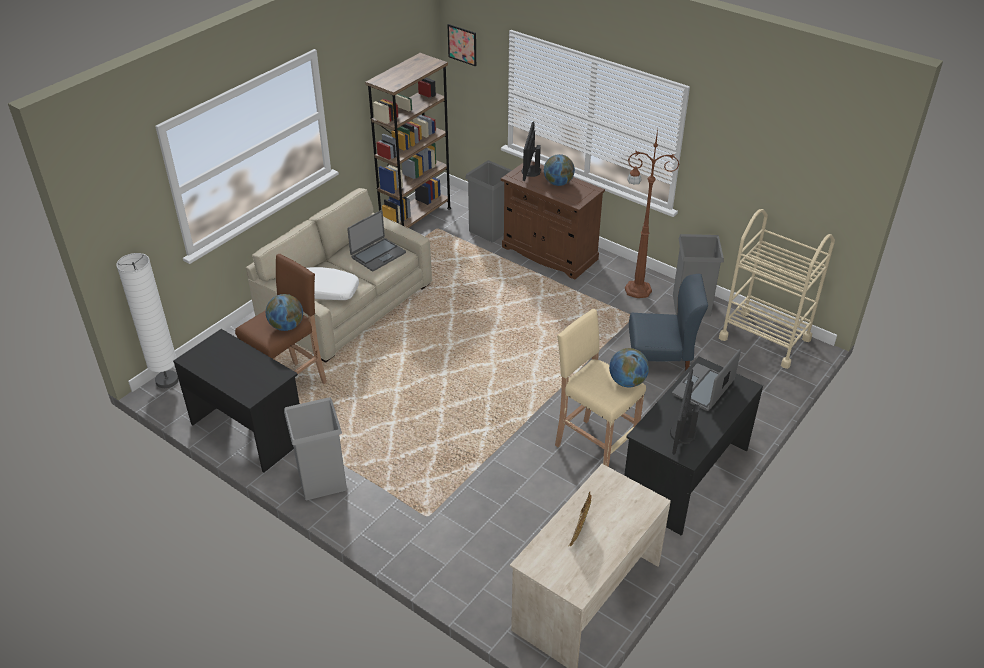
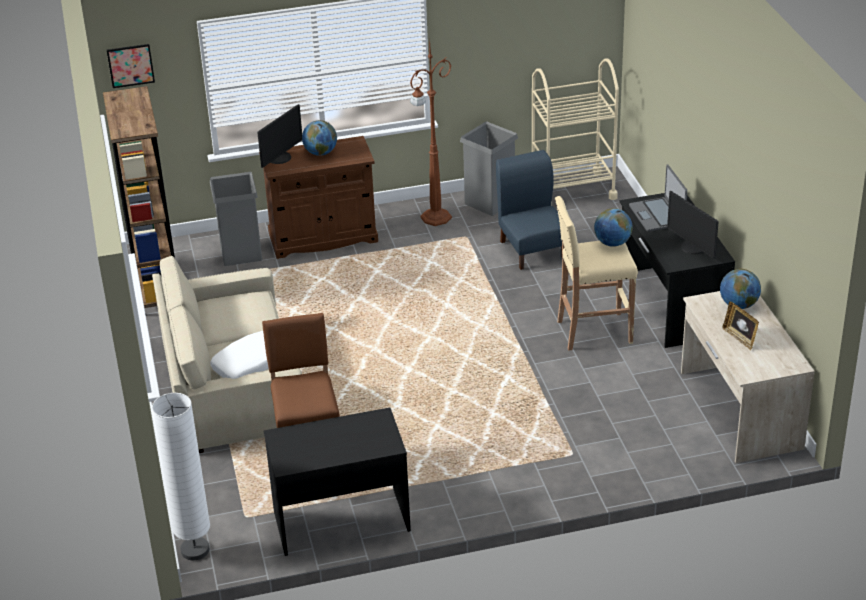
camera: 50 degrees left, 5 degrees down
(286, 326) = (318, 386): globe -> globe (738, 305)
(322, 479) = (461, 498): grey trash can -> none
(378, 255) = (243, 309): laptop -> none
(530, 171) = (280, 158): monitor -> monitor turned 105 degrees counterclockwise
(660, 358) = (532, 249): blue chair -> blue chair turned 60 degrees counterclockwise

